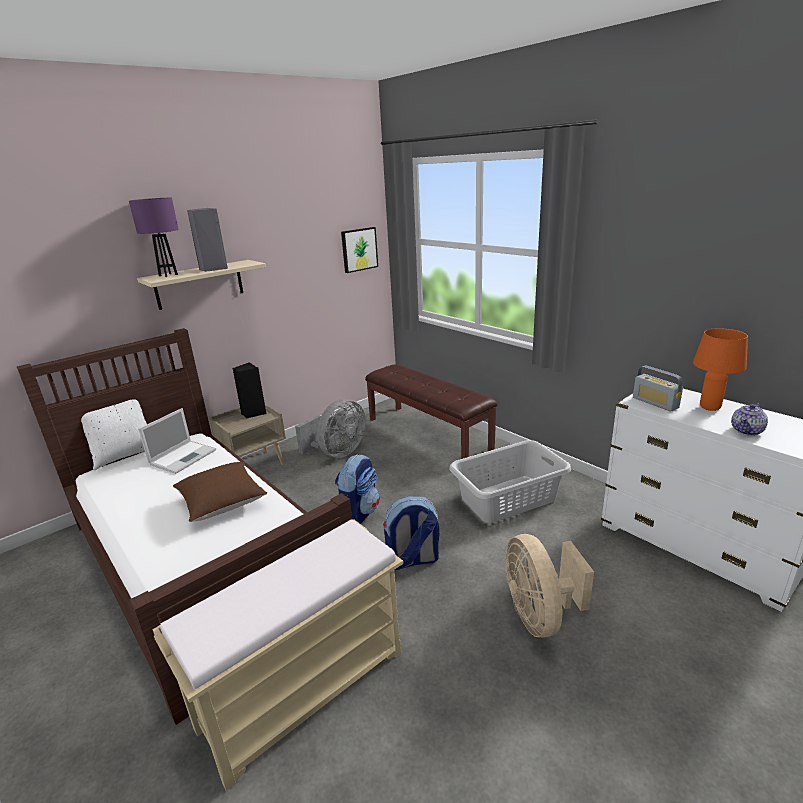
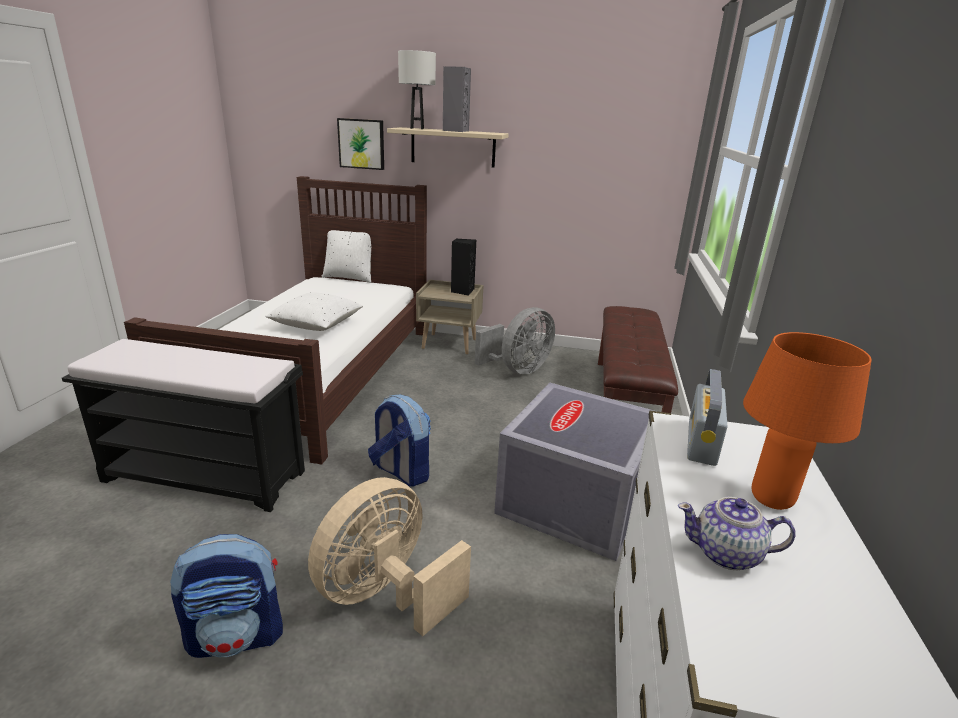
camera: 50 degrees right, 0 degrees up
(168, 275) = (417, 128): purple table lamp -> white table lamp
(184, 456) = (366, 292): laptop -> none
(222, 503) = (317, 325): brown pillow -> white pillow
(305, 687) = (207, 475): beige bench -> black bench
(337, 453) = (518, 369): grey fan -> grey fan turned 45 degrees counterclockwise
(359, 249) = (658, 152): picture -> picture (361, 144)
(359, 512) = (442, 416): backpack -> backpack (238, 636)
(509, 499) = (575, 502): grey laundry basket -> grey storage box

